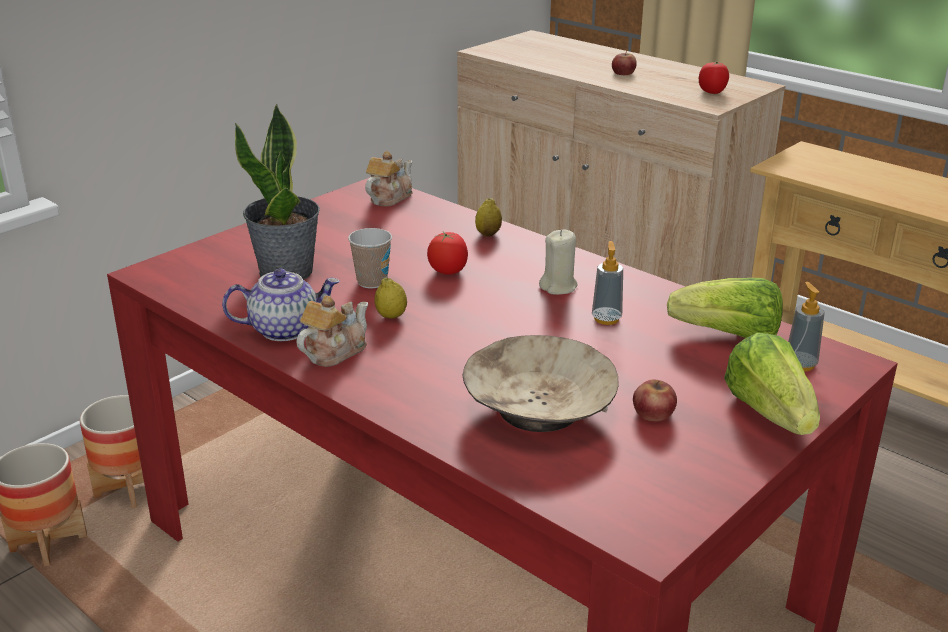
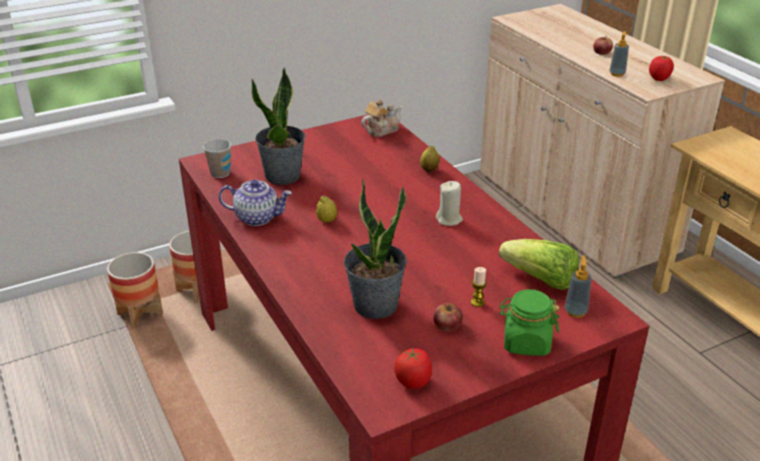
camera: 20 degrees right, 5 degrees up
(334, 352) = (277, 239): teapot -> none
(372, 282) = (330, 193): cup -> cup (220, 173)
(448, 271) = (384, 193): tomato -> tomato (413, 381)
(538, 409) = (375, 305): beige bowl -> potted plant
(606, 319) = (465, 250): soap dispenser -> soap dispenser (617, 74)
(671, 378) = (477, 302): none -> candle
(770, 413) = (526, 342): lettuce -> green jar

